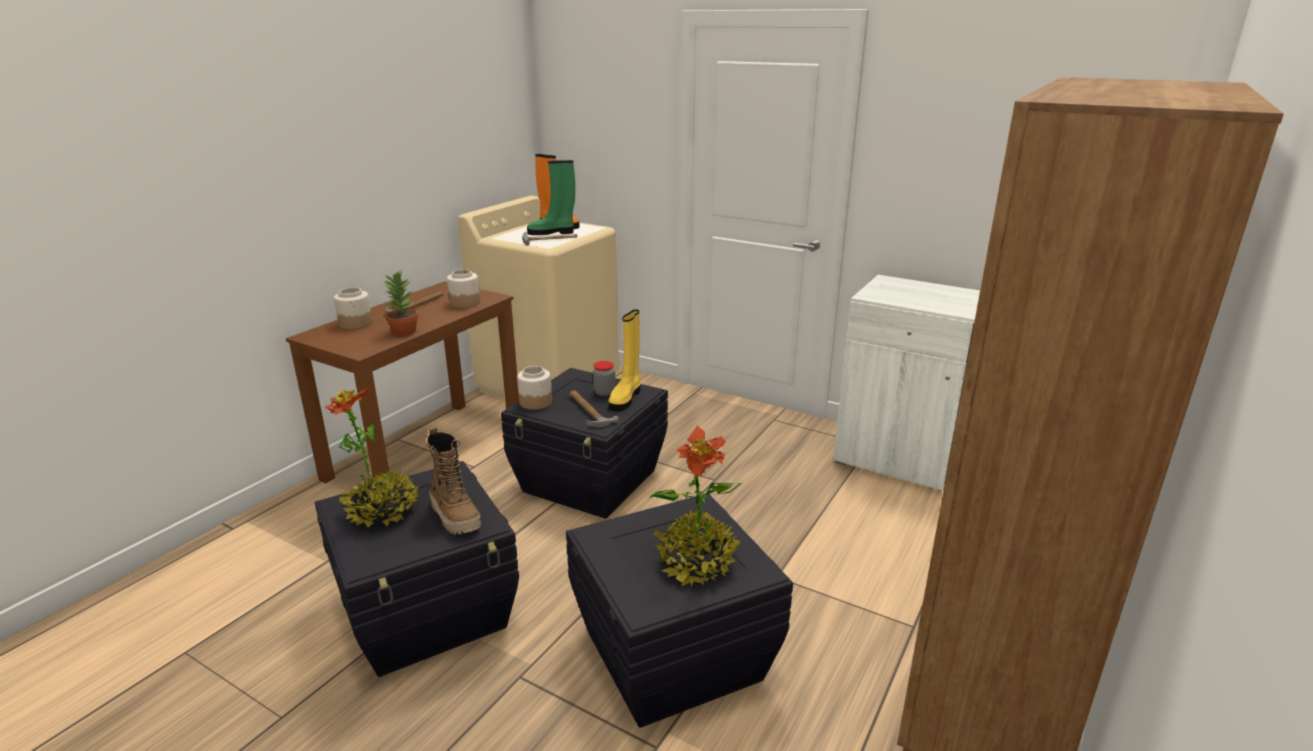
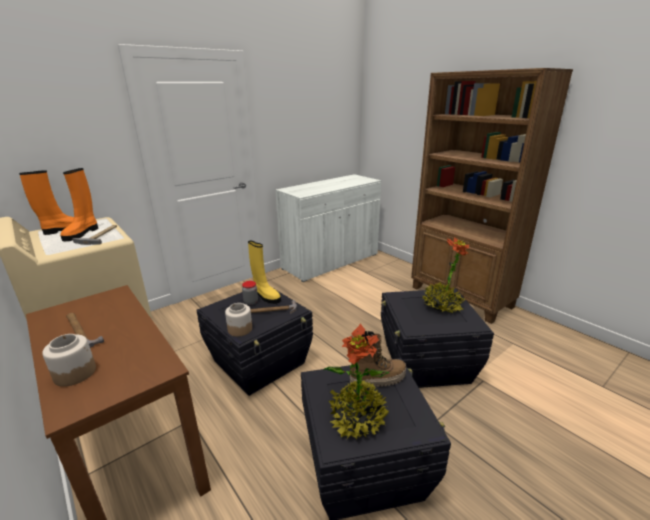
camera: 70 degrees left, 0 degrees up
(403, 332) = (142, 342): potted plant -> none
(465, 303) = (111, 306): jar -> none
(552, 232) = (82, 233): green boot -> orange boot

